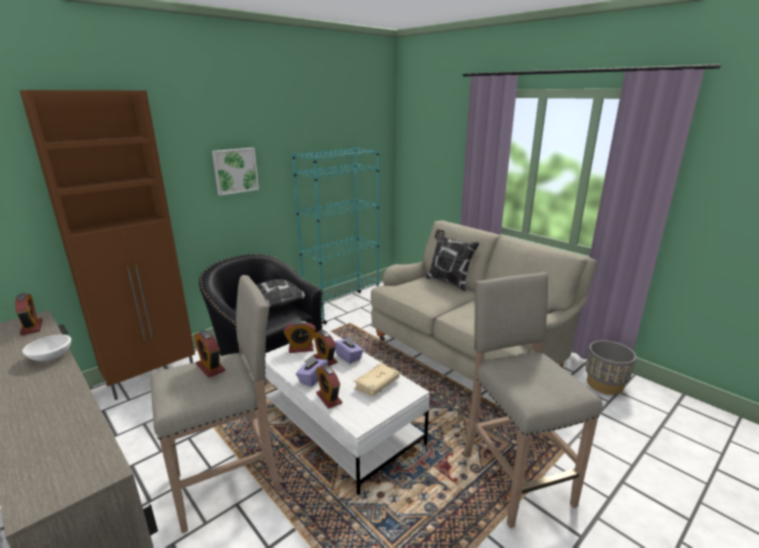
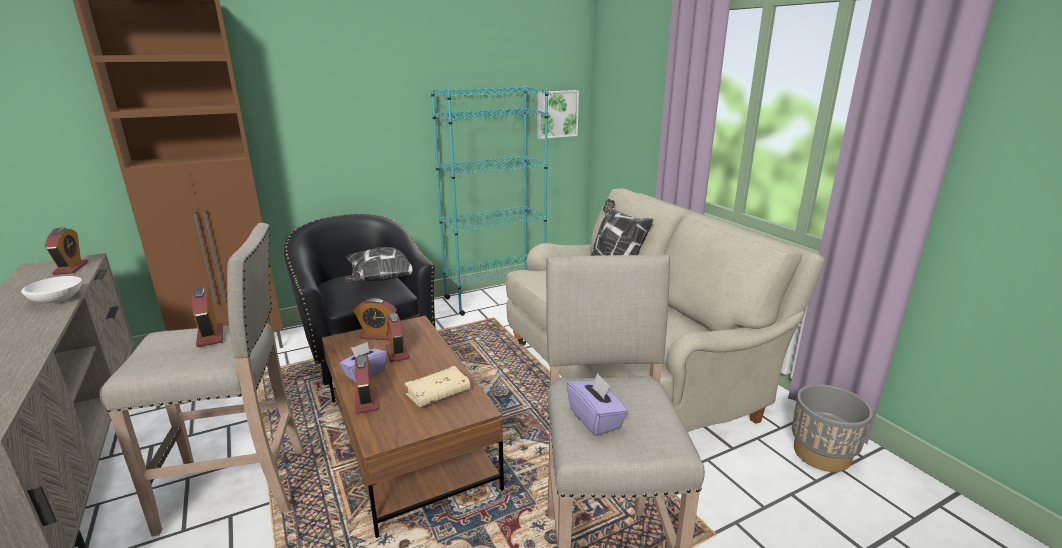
camera: 15 degrees right, 0 degrees up
(235, 170) = (353, 107): picture -> picture (556, 114)
(340, 424) = (409, 441): white coffee table -> brown coffee table
(348, 357) = (428, 353): purple tissue box -> purple tissue box (595, 419)

